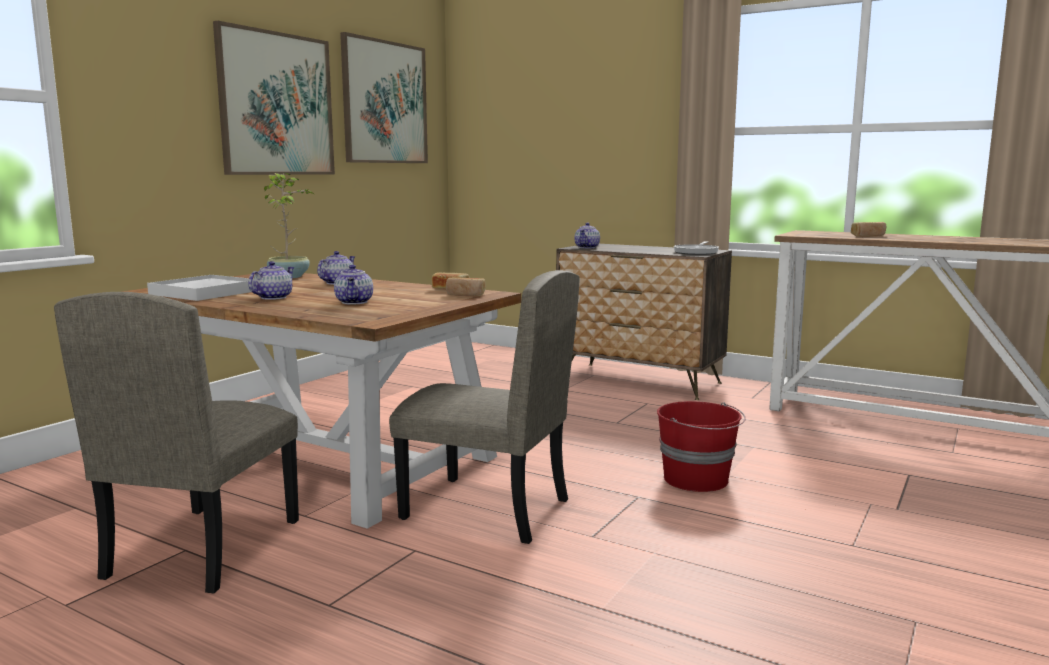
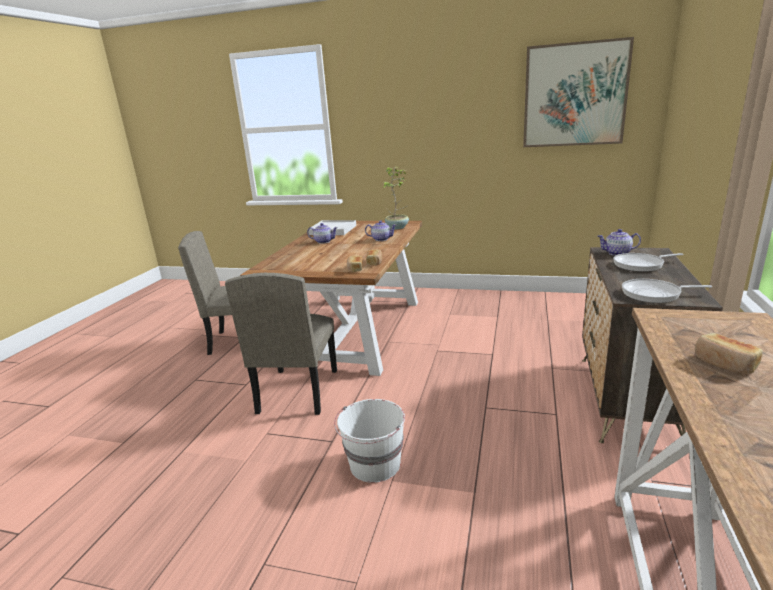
camera: 75 degrees right, 10 degrees up
(276, 104) = (461, 112): picture -> none
(355, 302) = (315, 256): teapot -> none
(626, 248) = (641, 265): none -> frying pan
(697, 479) = (374, 465): red bucket -> white bucket

